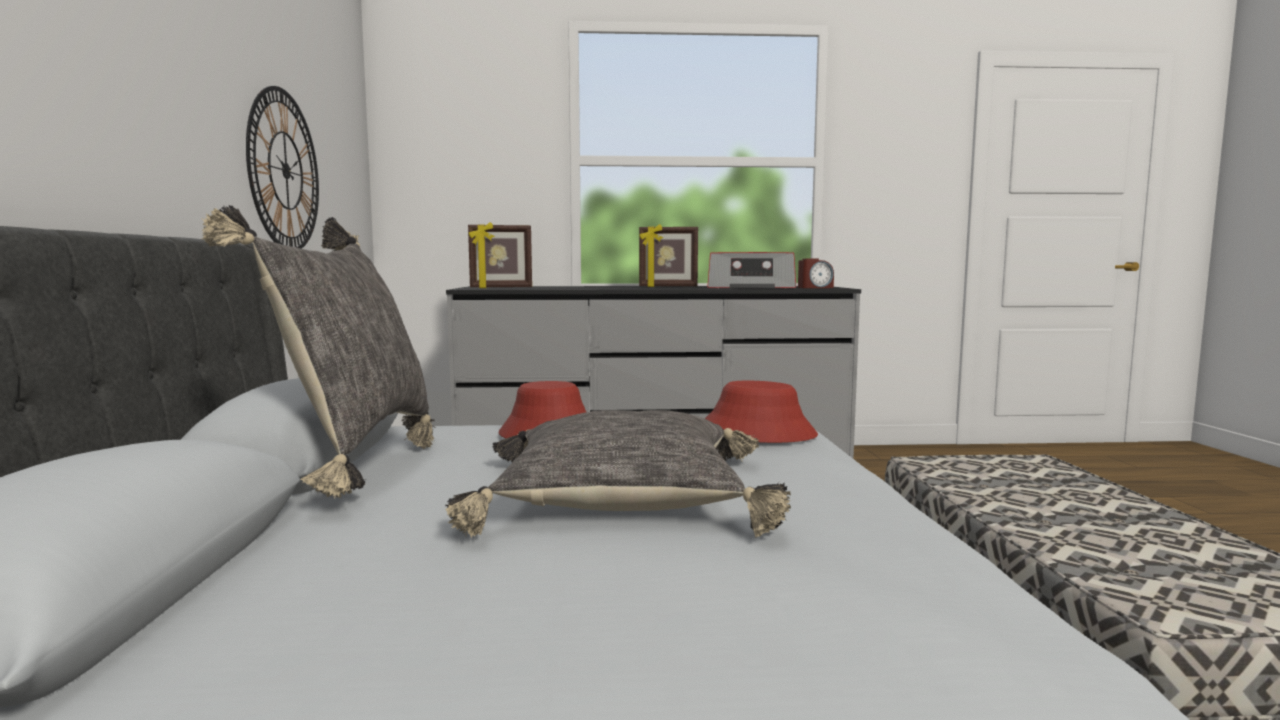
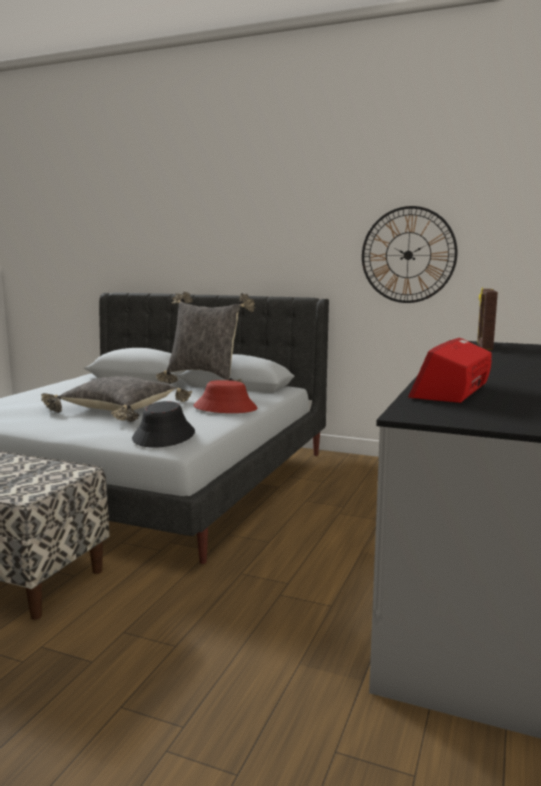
camera: 115 degrees right, 5 degrees up
(668, 287) = (503, 375): picture frame -> none
(756, 433) = (164, 436): red hat -> black hat
(815, 288) = (432, 410): alarm clock -> none

